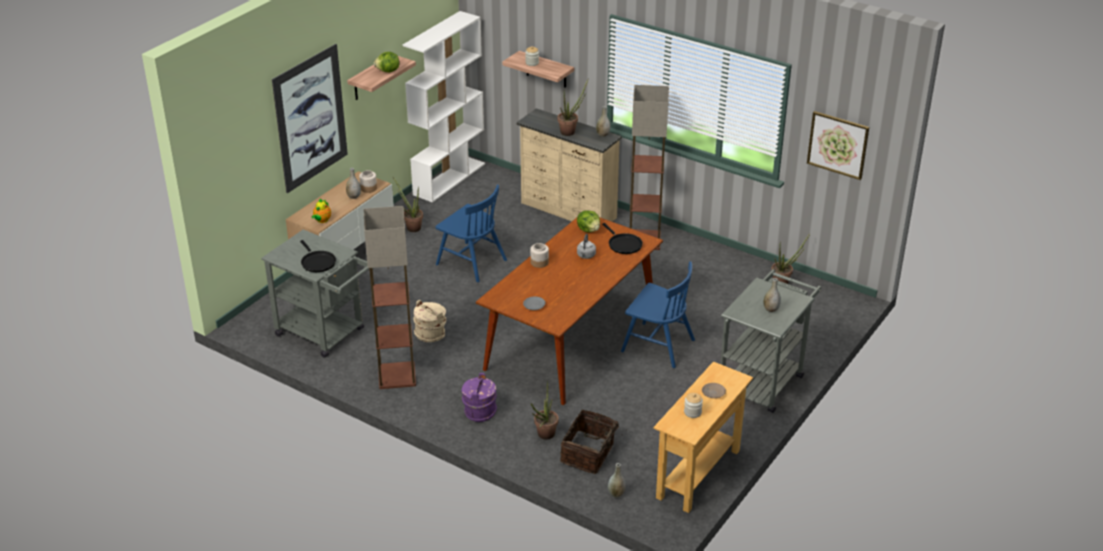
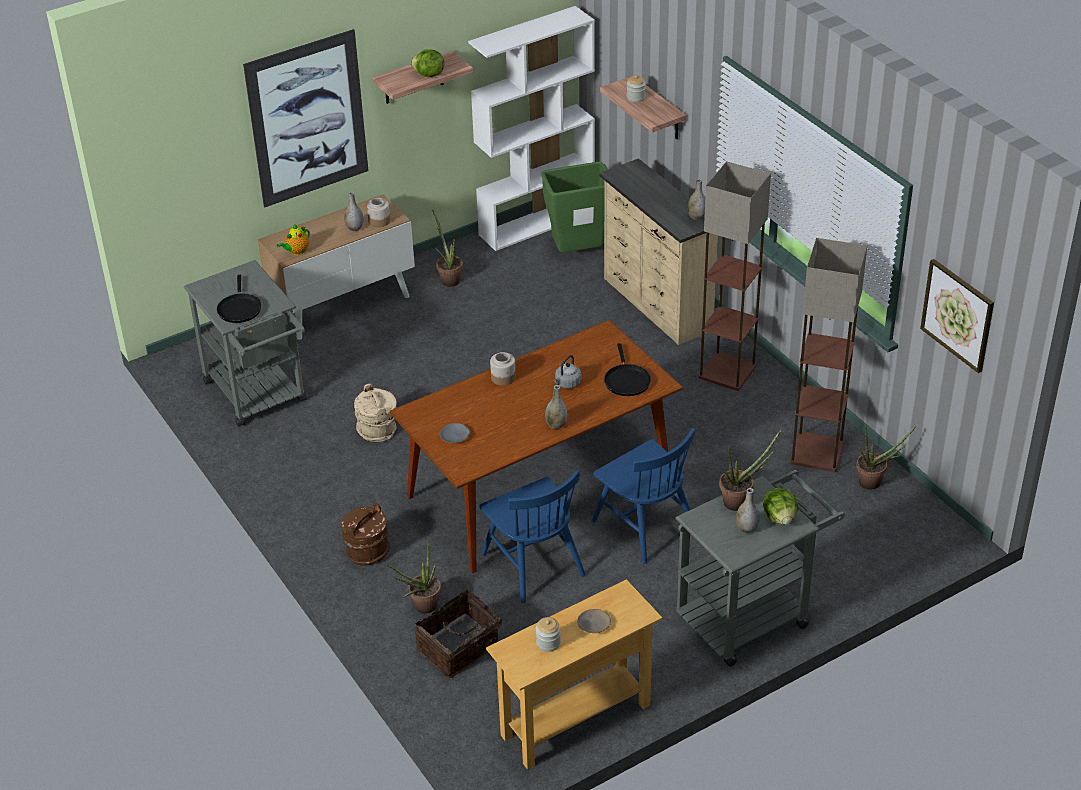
camera: 25 degrees right, 5 degrees up
(397, 376) = (304, 475): floor lamp -> floor lamp (817, 453)
(471, 262) = (489, 345): blue chair -> blue chair (533, 564)
(479, 412) = (367, 551): purple bucket -> brown bucket
(492, 191) = (579, 253): none -> green trash can
(570, 131) = (658, 202): potted plant -> potted plant (740, 502)
(589, 230) = (597, 348): lettuce -> lettuce (780, 517)
(616, 494) = (456, 713): grey vase -> grey vase (556, 425)

